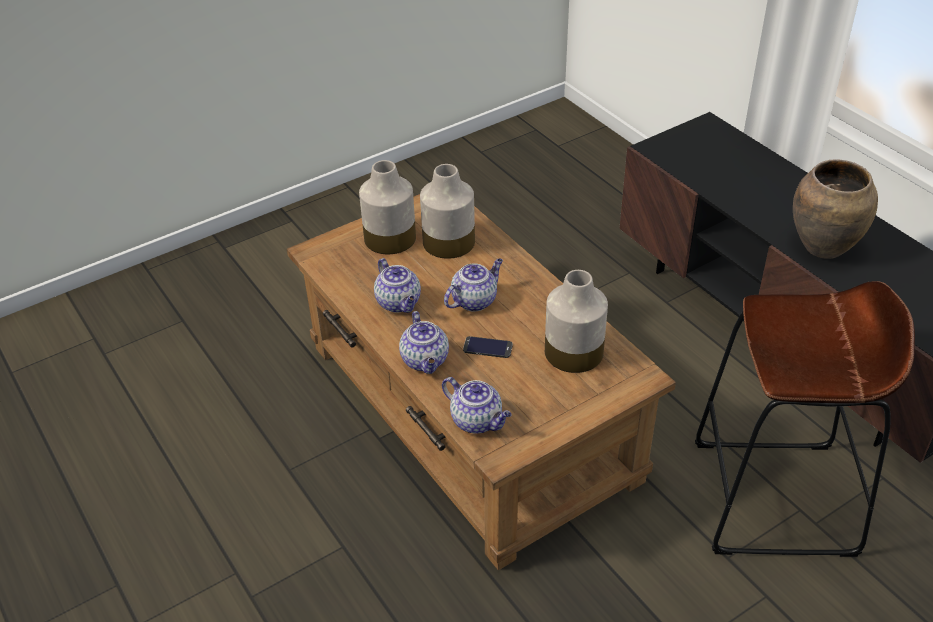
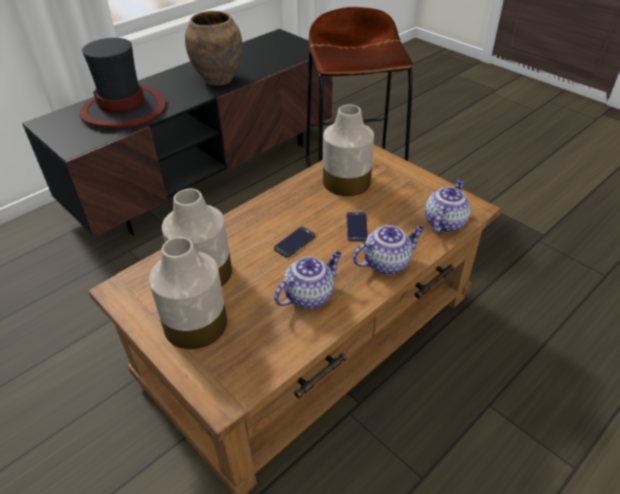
camera: 100 degrees left, 0 degrees up
(474, 300) = (295, 242): teapot -> phone
(738, 174) = (124, 109): none -> hat

